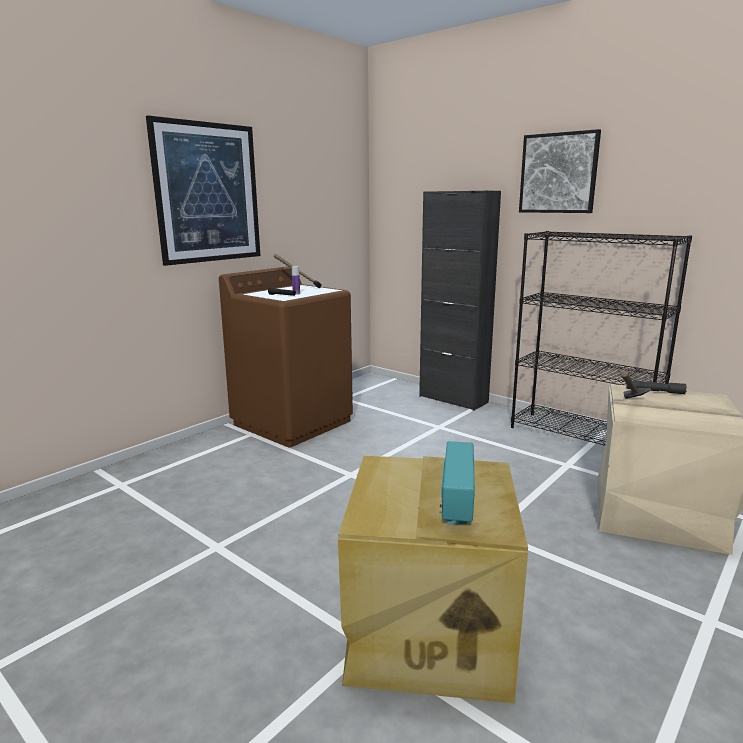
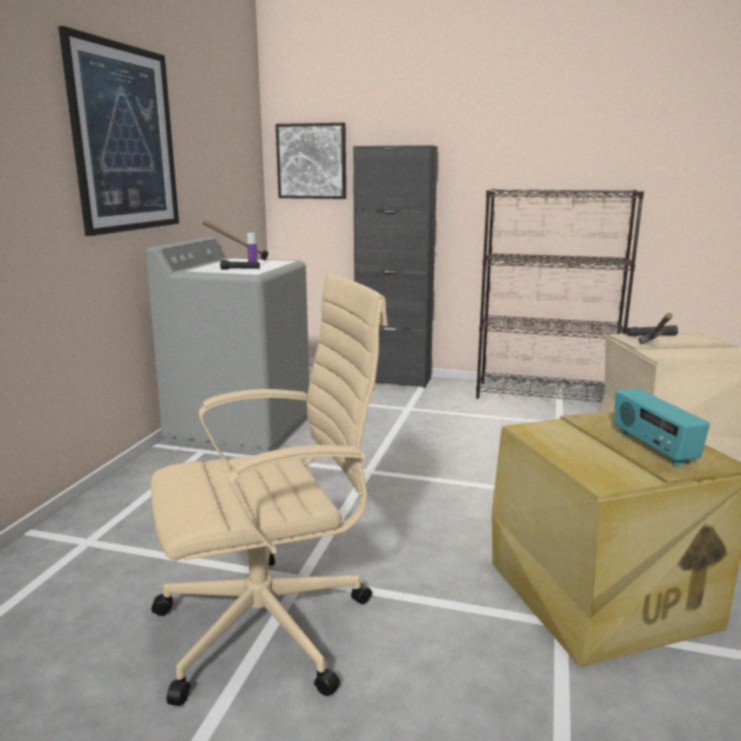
camera: 25 degrees left, 0 degrees up
(163, 576) = (271, 626): none -> beige office chair
(293, 422) = (241, 429): brown washing machine -> grey washing machine
(558, 173) = (500, 129): picture -> picture (312, 161)

